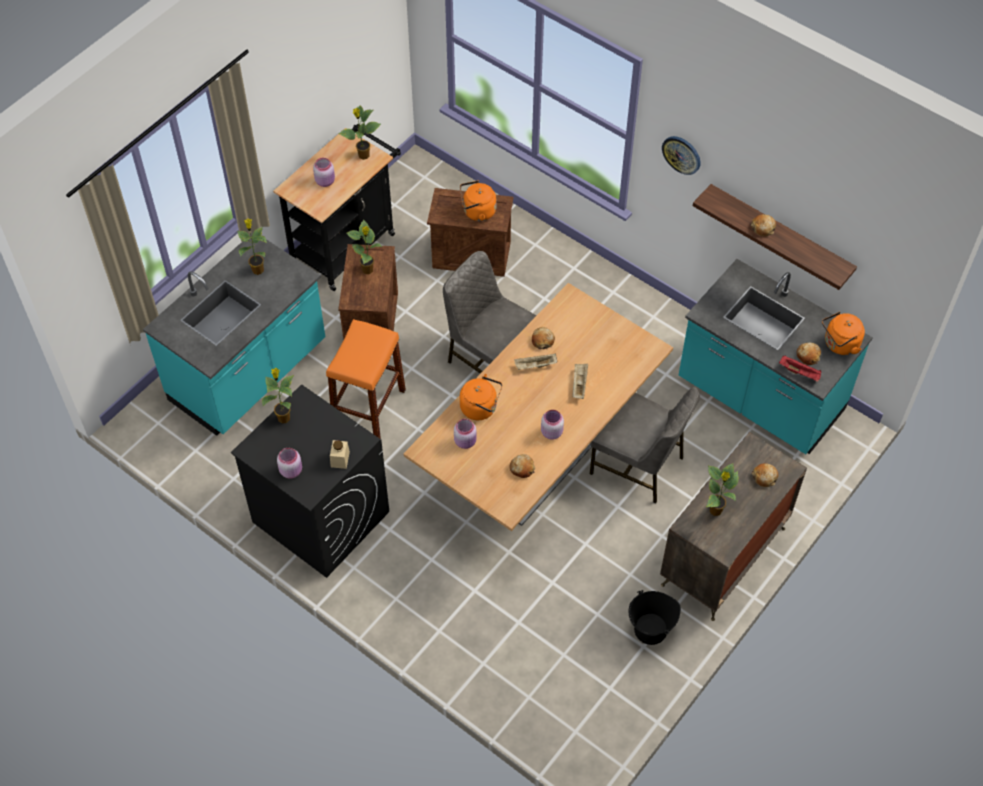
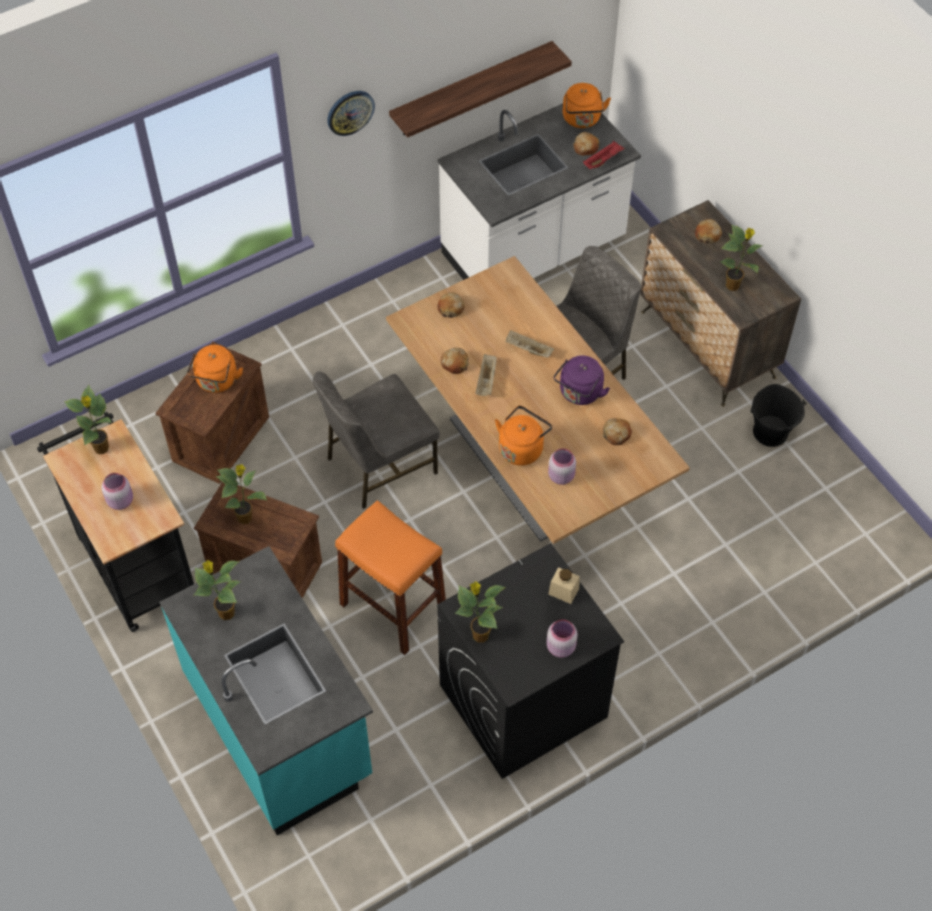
camera: 70 degrees left, 0 degrees up
(551, 432) = (579, 393): pink jar -> purple kettle
(759, 397) = (534, 250): turquoise counter -> white counter
(763, 228) = (470, 91): bread -> bread (451, 308)

